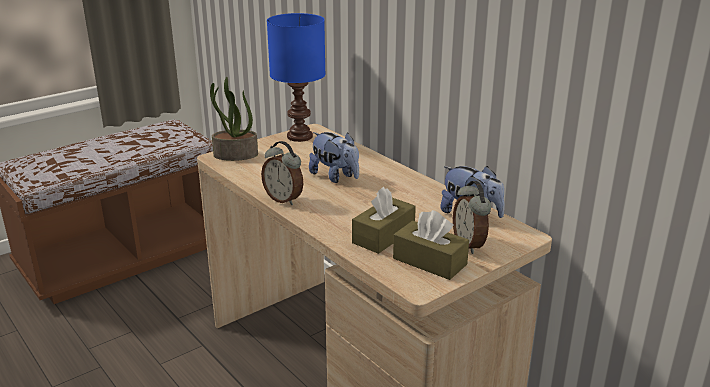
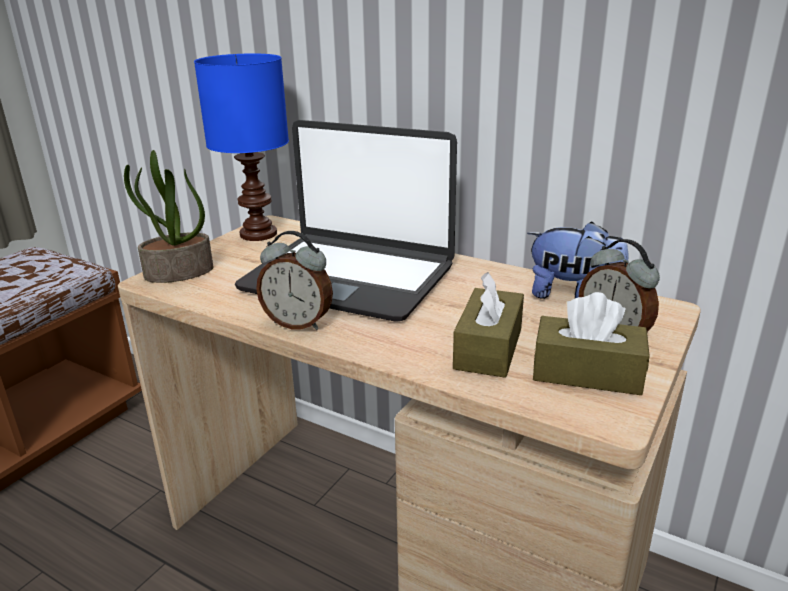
camera: 20 degrees left, 0 degrees up
(335, 177) = (349, 277): plush toy -> laptop

